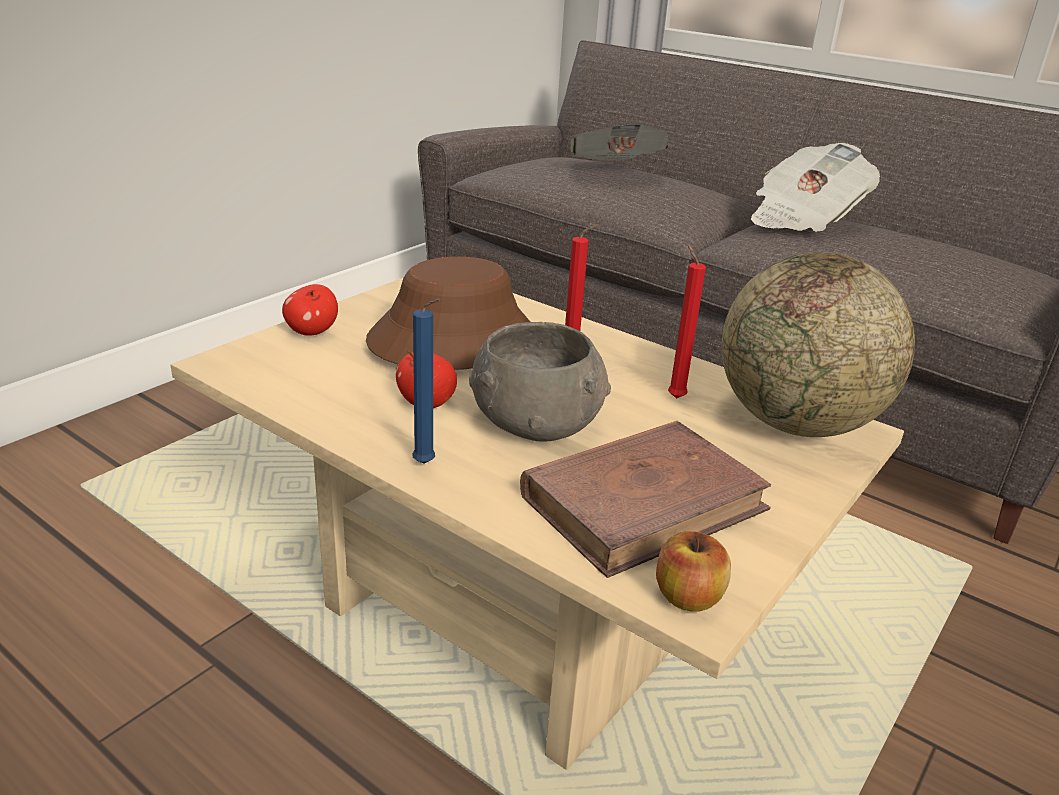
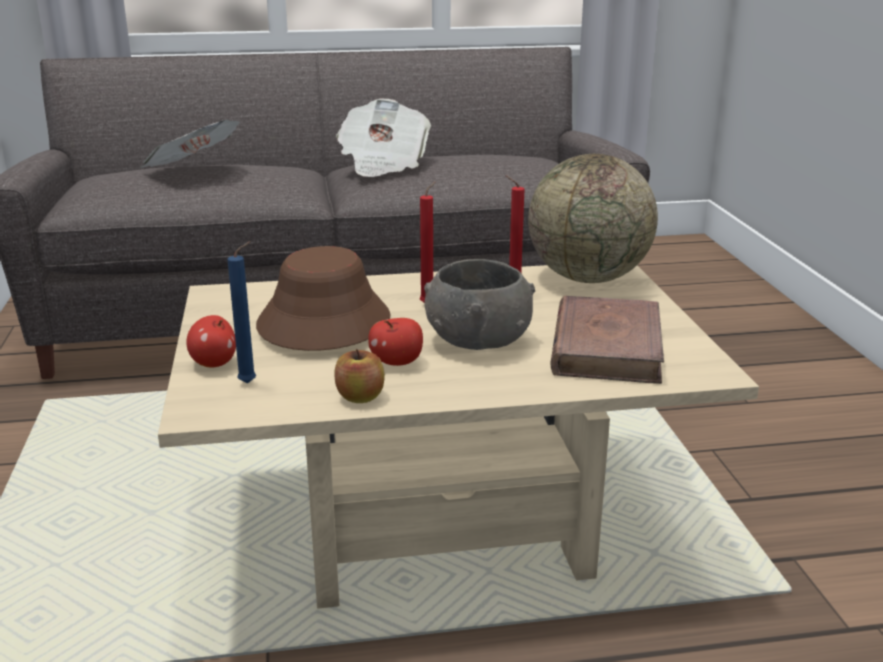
camera: 45 degrees left, 5 degrees down
(426, 465) = (474, 389): blue candle -> blue candle (250, 383)
(688, 597) = (702, 371): apple -> apple (360, 397)

